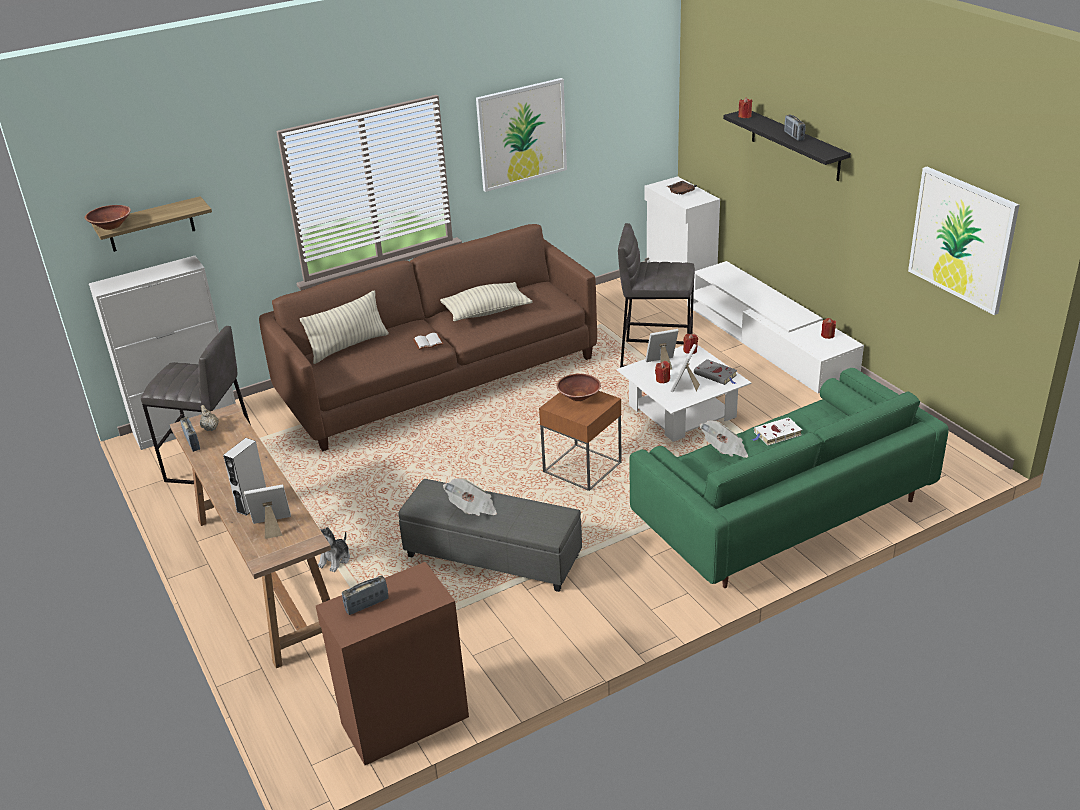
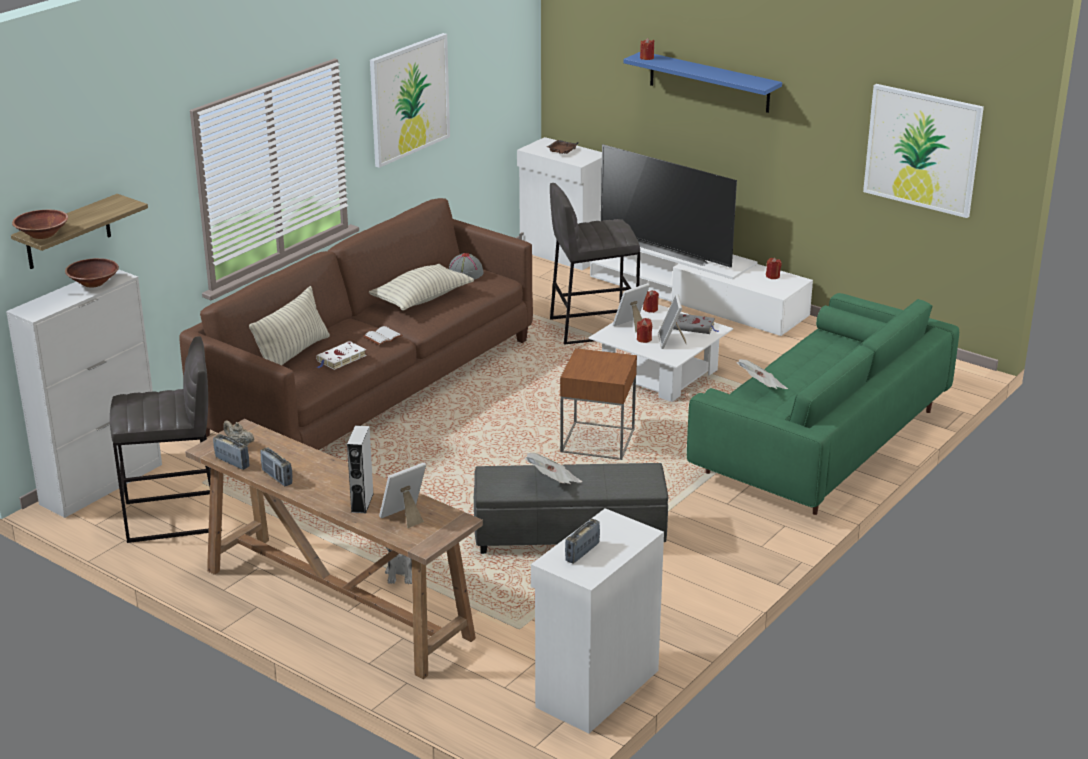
camera: 25 degrees left, 5 degrees down
(403, 719) = (595, 688): brown cabinet -> white cabinet
(538, 294) = (465, 274): none -> grey hat
(578, 396) = (592, 360): brown bowl -> brown bowl (93, 283)
(749, 293) = (668, 248): none -> television
(776, 434) = (799, 365): white book -> white book (340, 359)
(793, 136) = (714, 72): radio -> radio (277, 477)
(795, 145) = (709, 82): black shelf -> blue shelf

